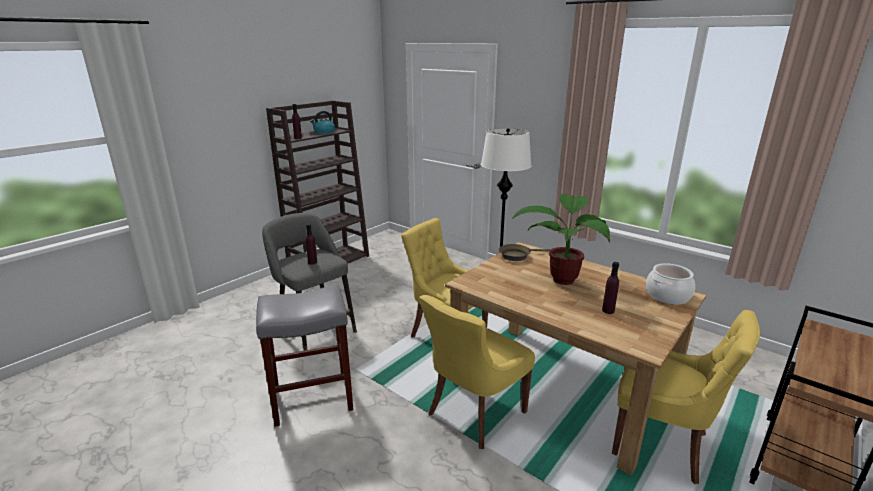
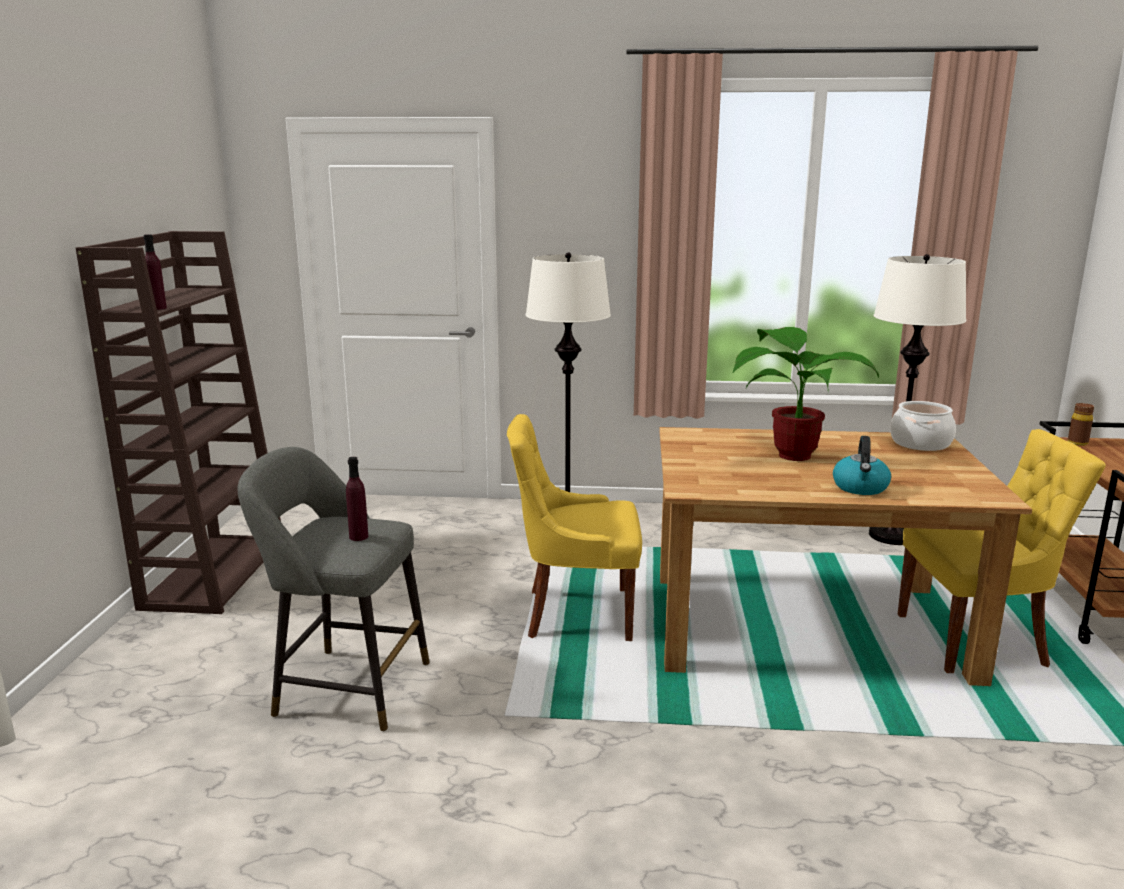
camera: 35 degrees left, 5 degrees down
(313, 398) = (494, 785): grey stool -> none
(324, 132) = (182, 295): kettle -> kettle (860, 488)
(474, 413) = (750, 699): yellow chair -> none
(517, 256) = (690, 443): brown frying pan -> none
(608, 310) = (896, 473): purple bottle -> none
(699, 353) = (891, 535): none -> white floor lamp
(828, 332) = (1077, 443): none -> brown bottle

